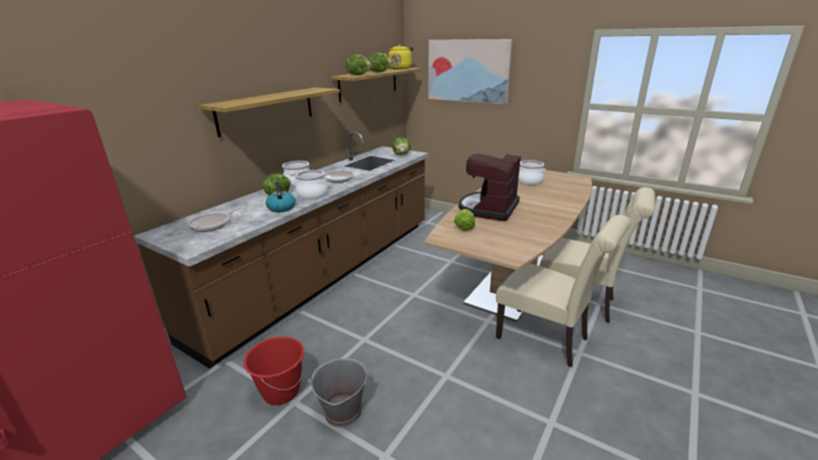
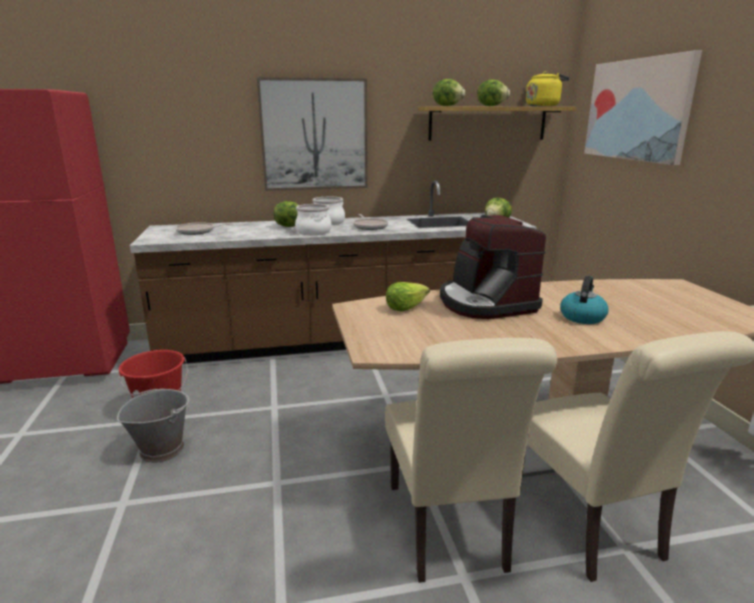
camera: 45 degrees right, 5 degrees down
(267, 110) = (314, 135): shelf -> picture
(281, 208) = (266, 234): kettle -> kettle (582, 317)
(488, 208) = (485, 303): coffee machine -> coffee machine turned 90 degrees counterclockwise
(529, 181) = (638, 295): cooking pot -> none

